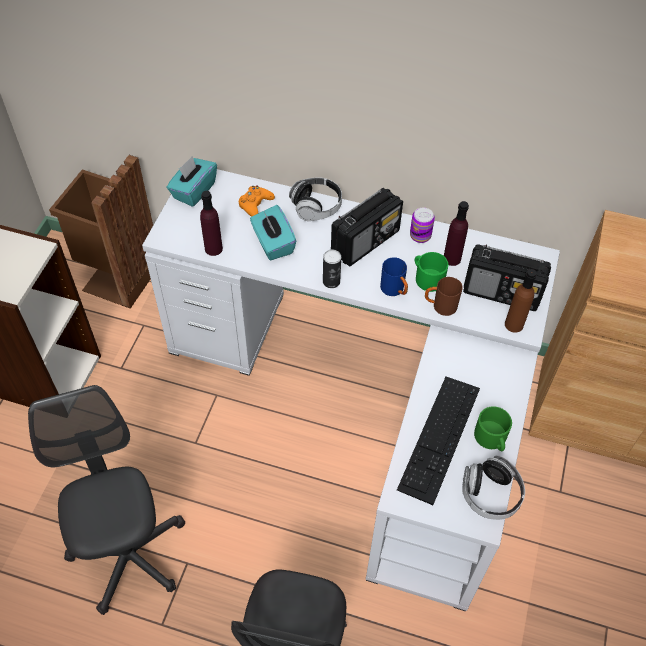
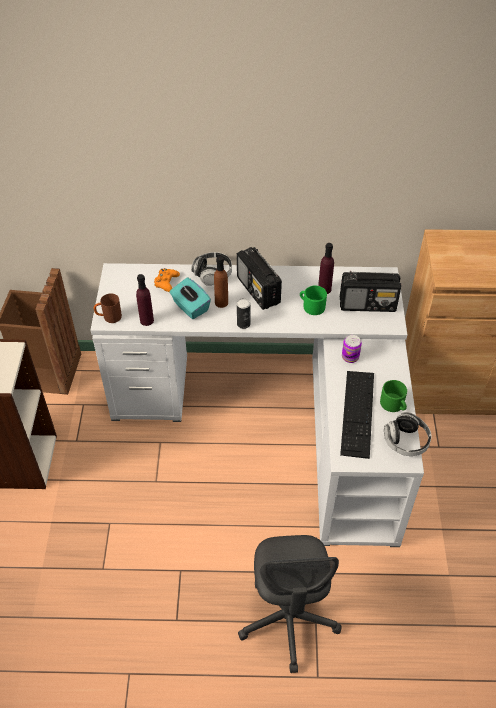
camera: 15 degrees left, 5 degrees down
(129, 555) = (132, 577): grey office chair -> none
(193, 191) = (115, 283): turquoise tissue box -> none
(366, 241) = (258, 291): radio -> radio turned 120 degrees clockwise
(395, 290) = (292, 320): blue mug -> none
(420, 235) = (296, 278): can -> can (350, 357)
(440, 306) = (328, 323): brown mug -> brown mug (109, 317)
(514, 324) = (383, 324): brown bottle -> brown bottle (221, 302)

